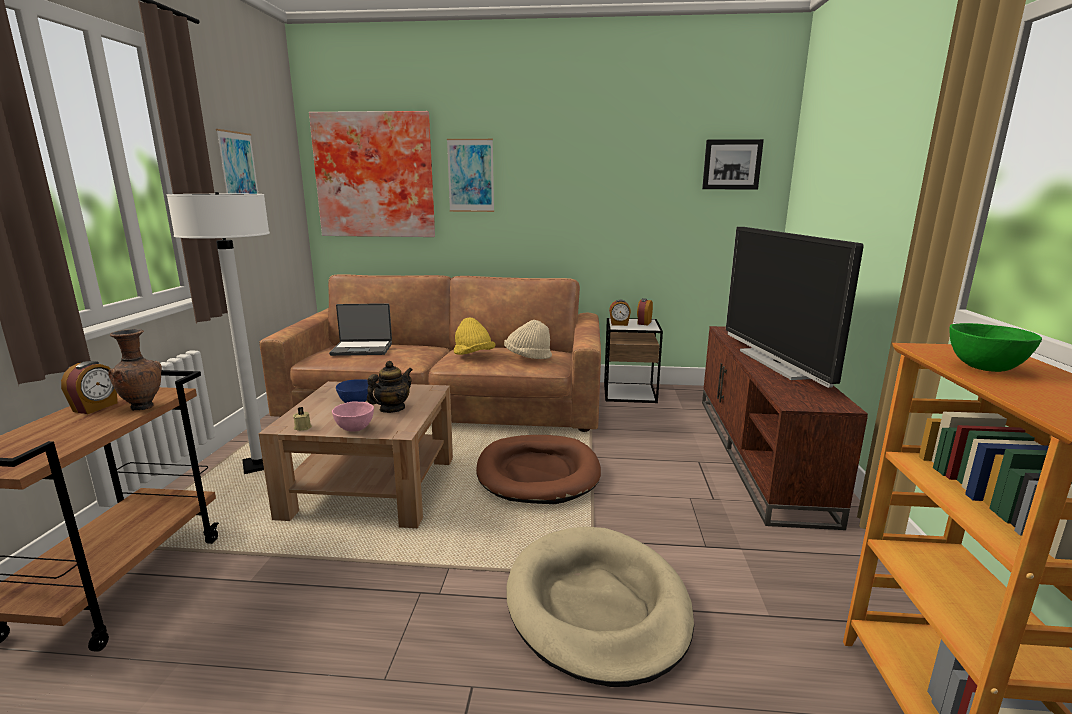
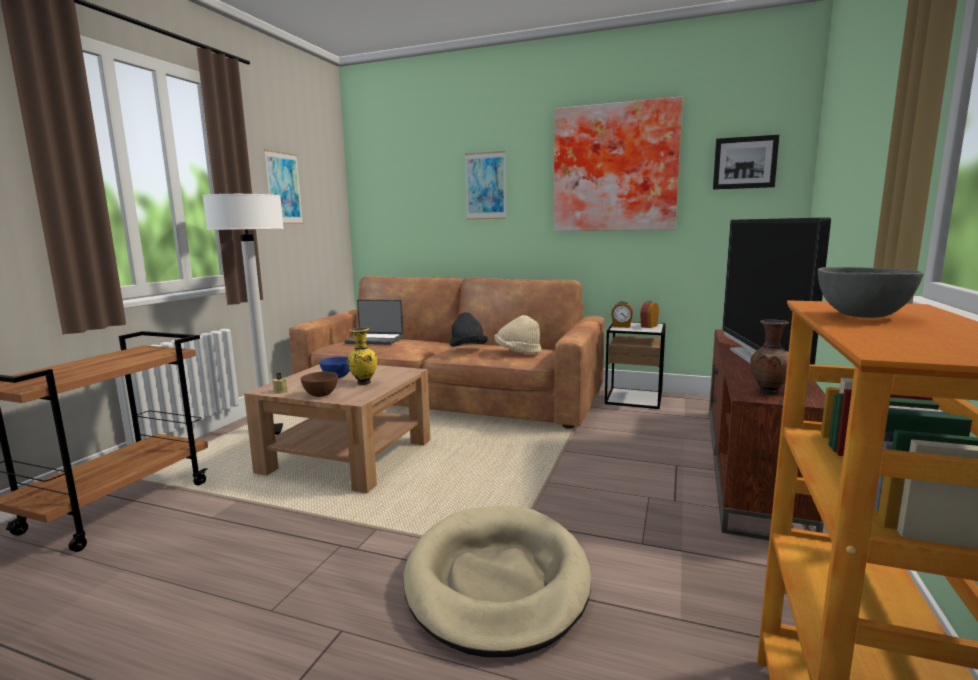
camera: 15 degrees right, 5 degrees down
(96, 407) = (114, 357): alarm clock -> none
(142, 407) = (145, 358): brown vase -> brown vase (767, 392)
(354, 428) = (320, 395): pink bowl -> brown bowl
(375, 176) = (405, 190): picture -> picture (615, 168)
(392, 409) = (363, 383): teapot -> yellow vase
(473, 356) = (468, 348): yellow hat -> black hat
(538, 473) = (503, 460): brown dog bed -> none
(983, 368) = (860, 316): green bowl -> grey bowl

